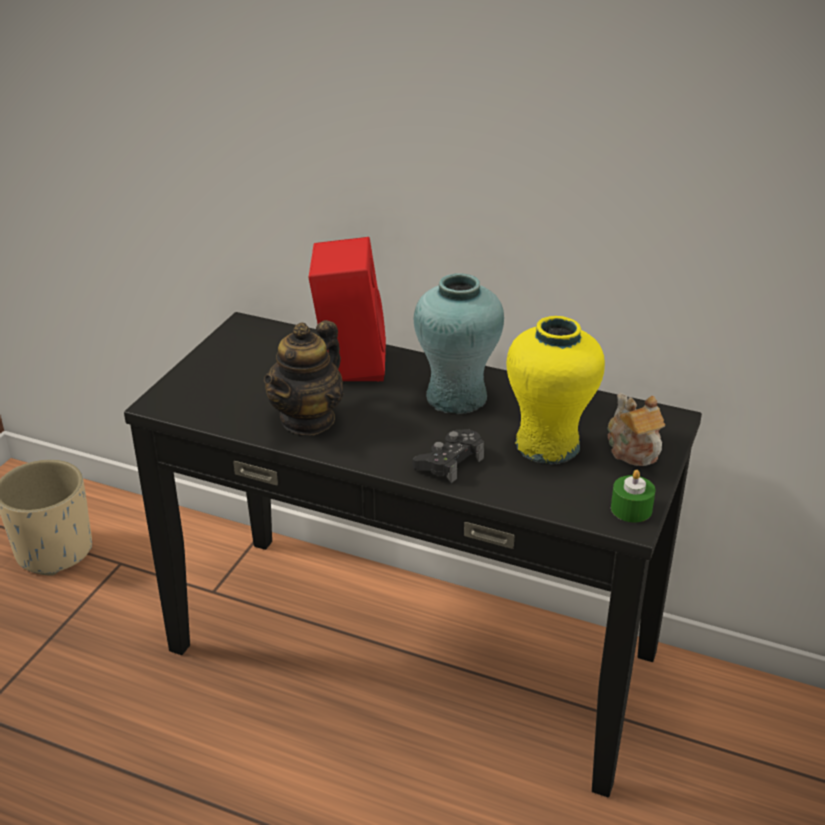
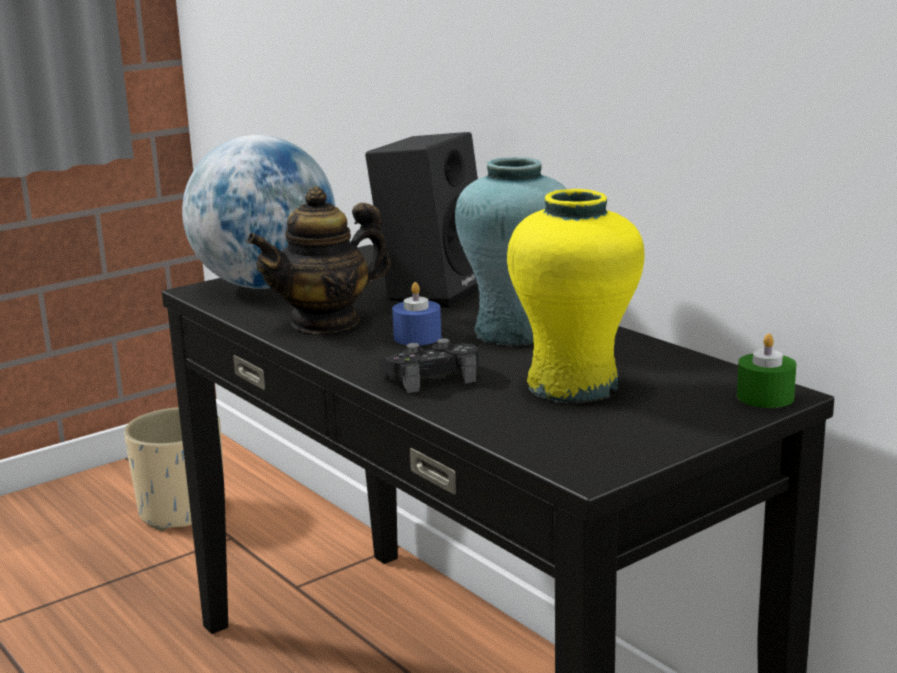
camera: 30 degrees right, 15 degrees down
(209, 385) = (266, 285): none -> globe
(348, 362) = (431, 291): red speaker -> black speaker
(394, 420) = (417, 337): none -> blue candle
(631, 509) = (607, 459): green candle -> green candle (765, 397)
(632, 450) = (682, 409): teapot -> none

